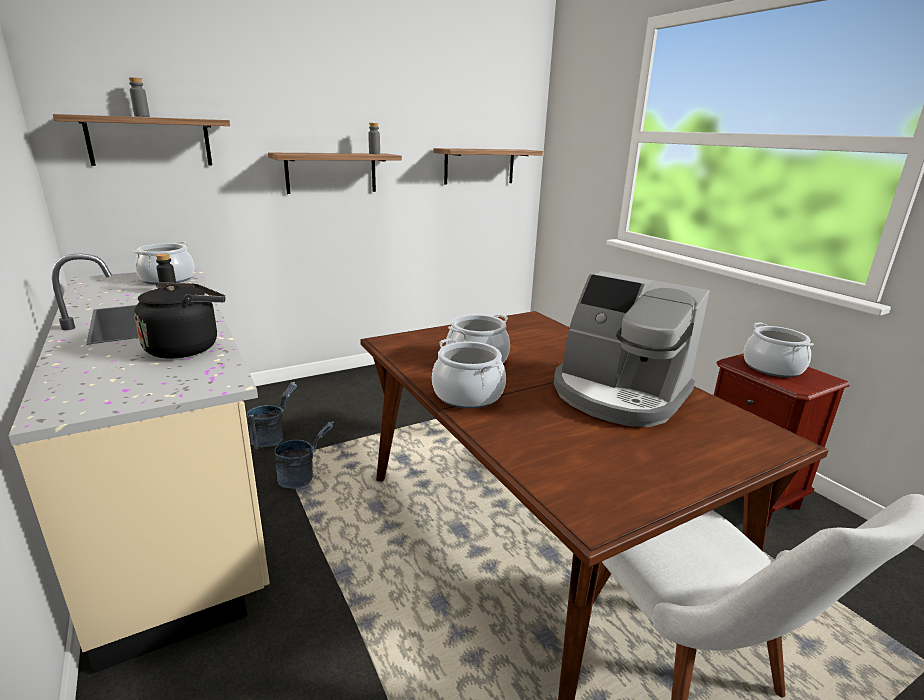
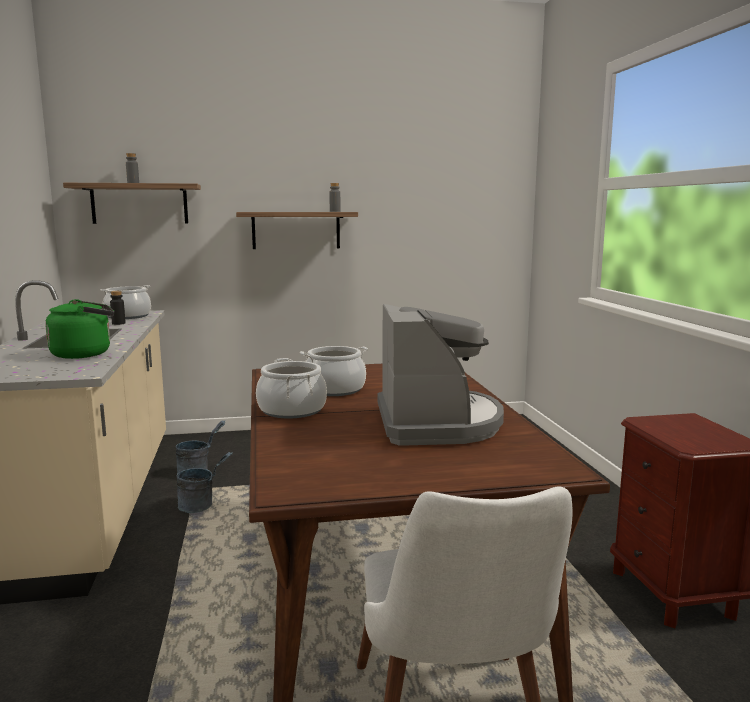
camera: 20 degrees right, 10 degrees down
(186, 348) = (85, 354): black kettle -> green kettle
(479, 166) = (455, 224): shelf -> none
(618, 394) = (437, 423): coffee machine -> coffee machine turned 150 degrees counterclockwise
(772, 368) = (683, 429): cooking pot -> none

